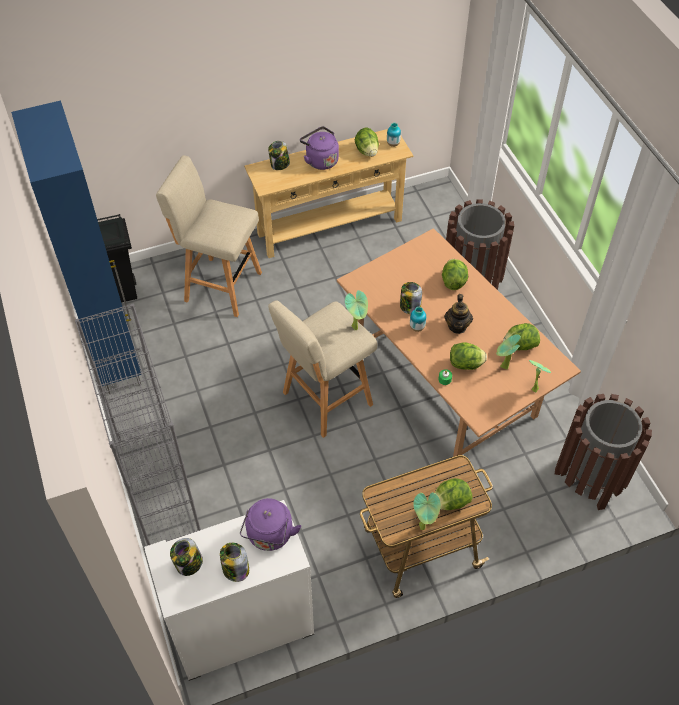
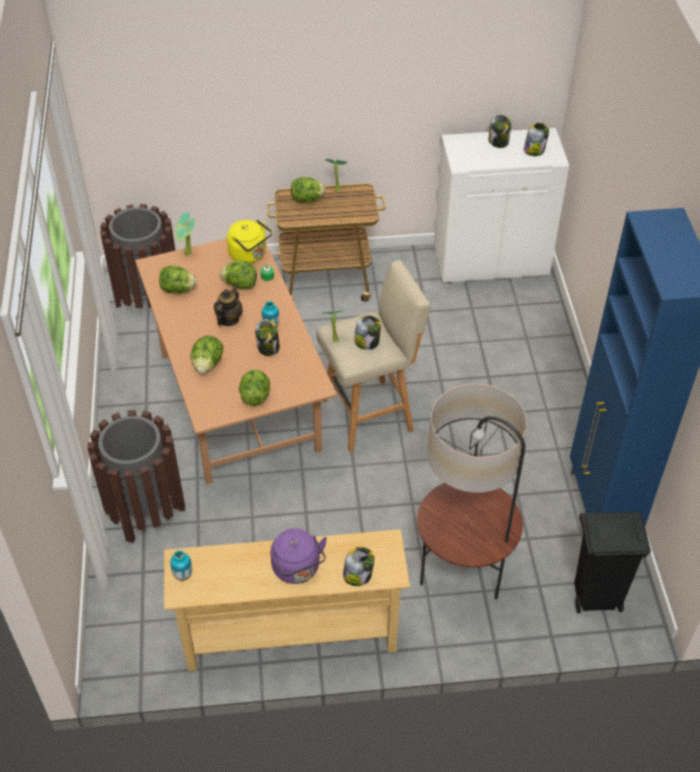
camera: 165 degrees left, 5 degrees down
(158, 486) = (556, 371): grey bookcase -> none
(220, 286) = (462, 578): beige stool -> floor lamp
(269, 536) = (468, 154): purple kettle -> none
(325, 330) = (367, 342): none -> jar
(367, 151) = (225, 570): lettuce -> lettuce (255, 395)
(473, 400) = (250, 255): none -> yellow kettle
(503, 368) = (206, 275): potted plant -> none

